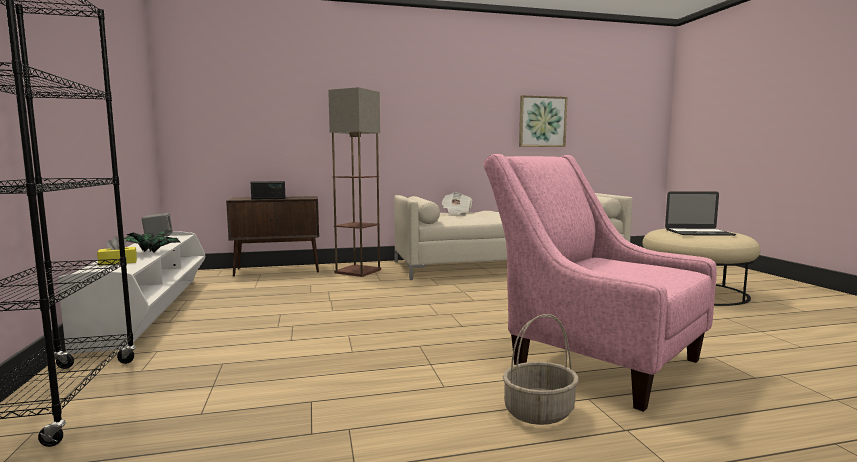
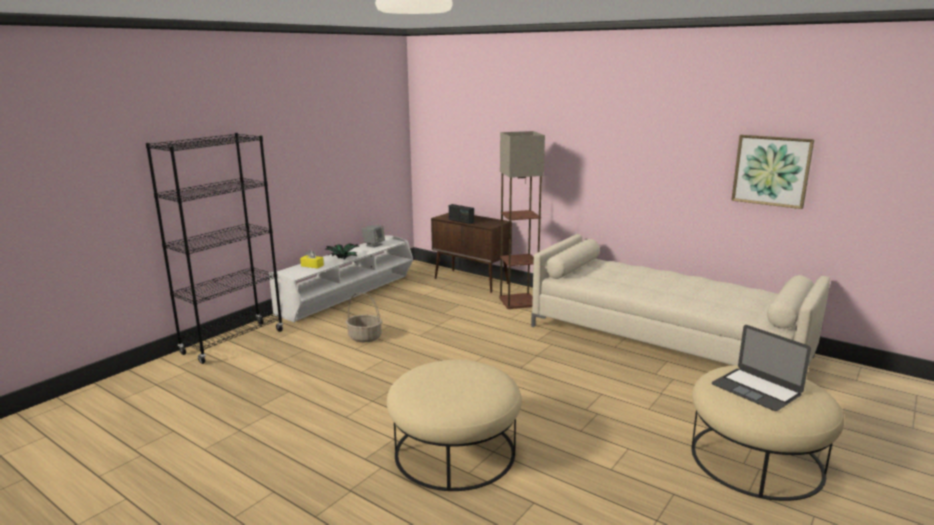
camera: 50 degrees right, 10 degrees up
(456, 212) = (629, 266): newspaper -> none
(539, 412) = (343, 456): basket -> basket (364, 337)
(593, 359) = (455, 451): pink armchair -> beige ottoman

